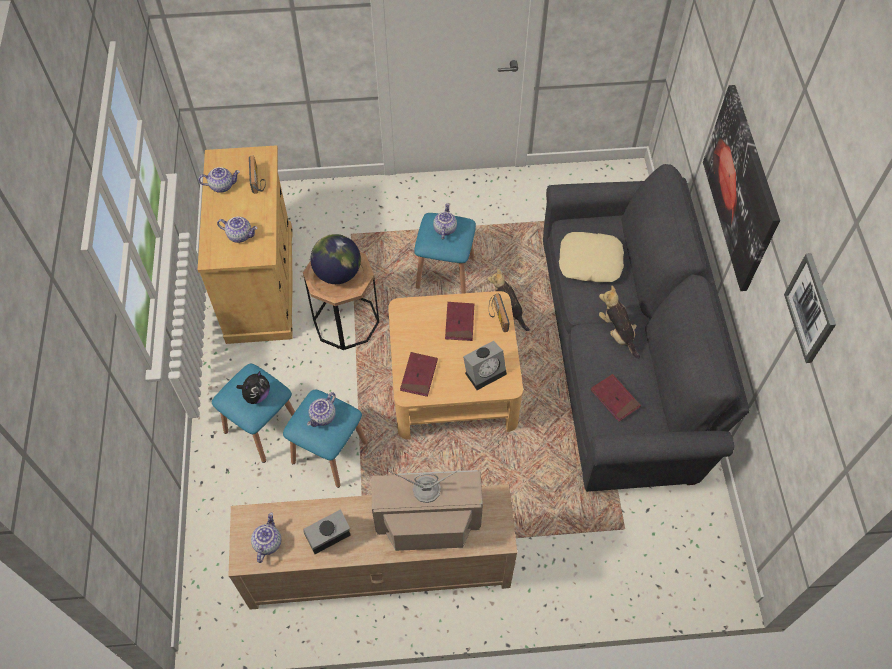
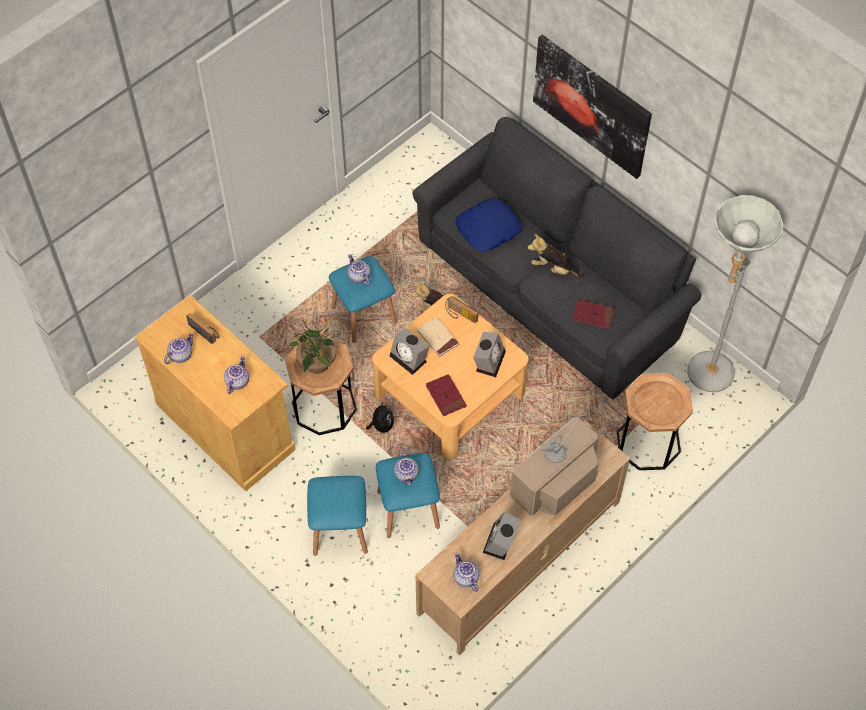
camera: 40 degrees left, 0 degrees up
(240, 235) = (237, 381): teapot -> teapot turned 45 degrees counterclockwise
(256, 395) = (342, 496): plush toy -> plush toy (381, 426)
(338, 273) = (316, 364): globe -> potted plant
(421, 322) = (410, 358): none -> alarm clock
(459, 322) = (437, 338): red book -> beige book
(586, 554) = (648, 442): none -> brown side table
(590, 262) = (488, 229): beige pillow -> blue pillow
(693, 536) = (703, 379): none -> grey floor lamp
(811, 308) = (718, 159): picture -> none

